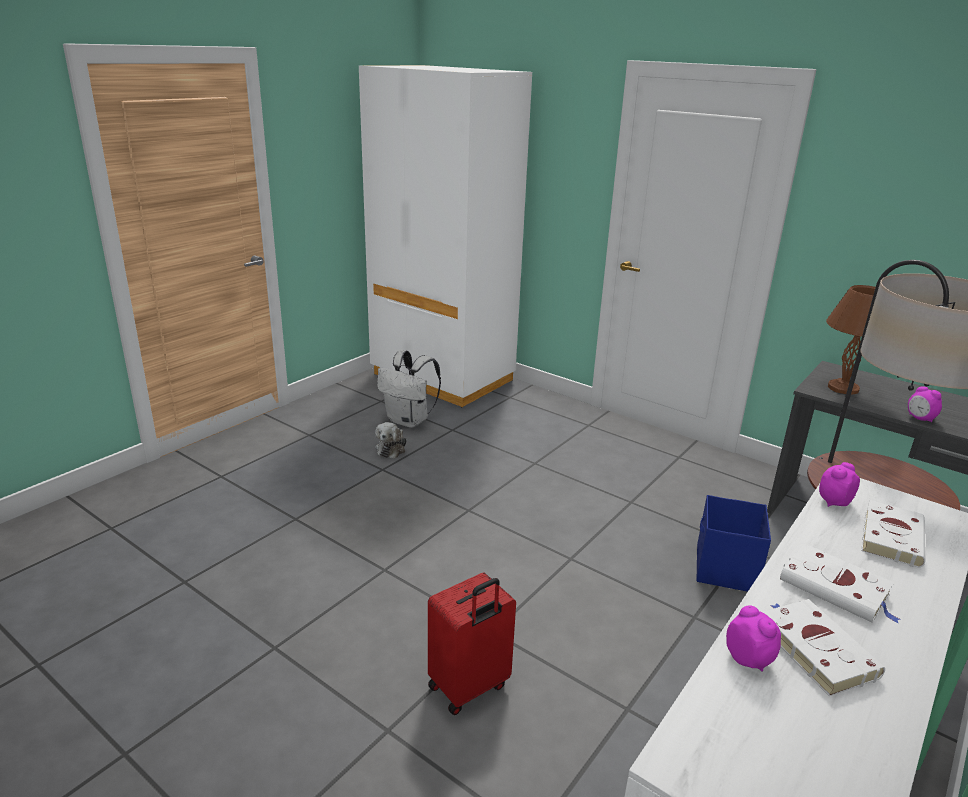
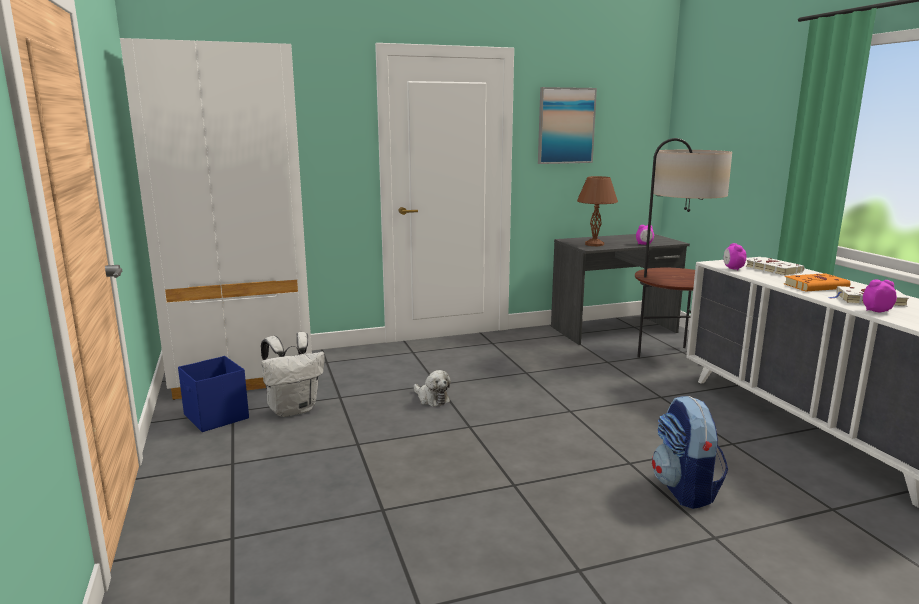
camera: 55 degrees left, 10 degrees down
(391, 448) = (329, 430): plush toy -> plush toy (431, 399)
(469, 688) = (685, 490): red suitcase -> backpack
(725, 569) = (623, 373): blue storage box -> blue storage box (216, 417)
(837, 589) = (817, 286): white book -> orange book
(884, 197) = (566, 126): none -> picture

